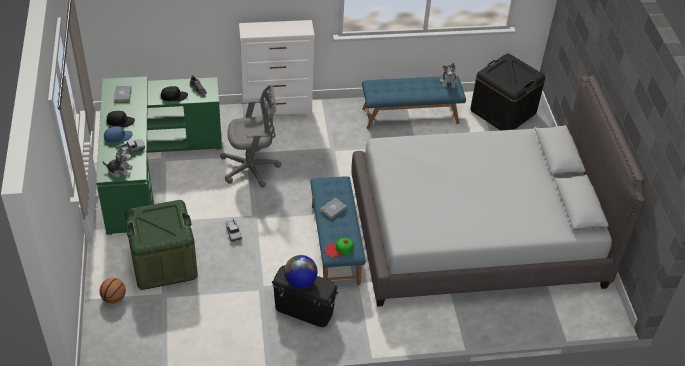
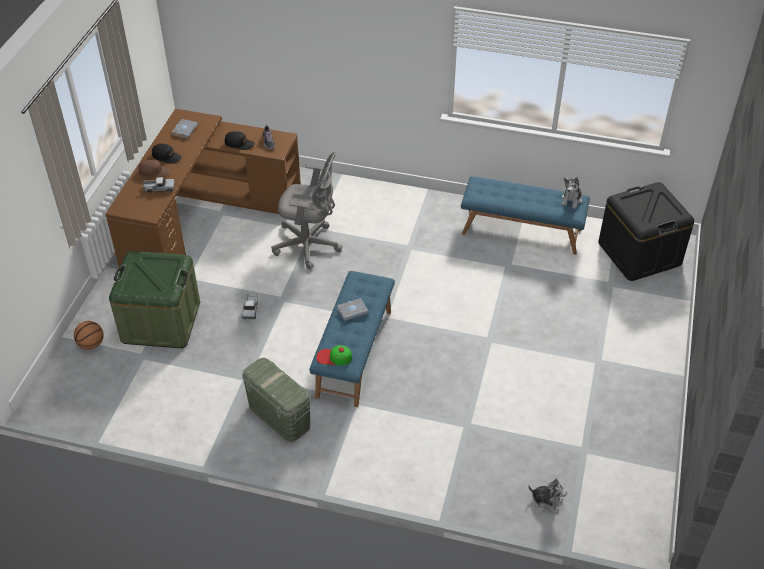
camera: 25 degrees right, 0 degrees up
(118, 137) = (154, 172): blue cap -> brown cap
(120, 170) = (136, 207): plush toy -> plush toy (546, 501)
(149, 166) = (203, 216): green desk -> brown desk
(277, 110) = (371, 189): white dresser -> none
(300, 282) = (270, 381): globe -> none
(304, 310) = (279, 416): black storage box -> green storage box
(476, 234) = (527, 389): grey bed -> none

